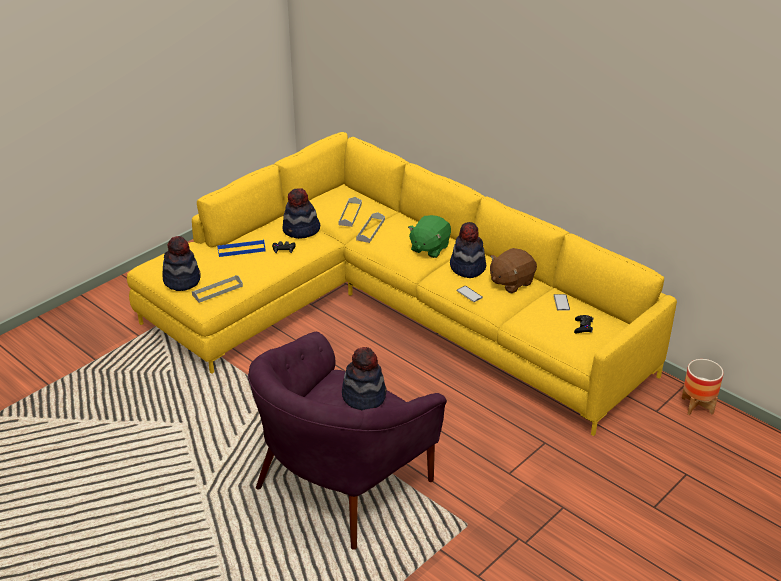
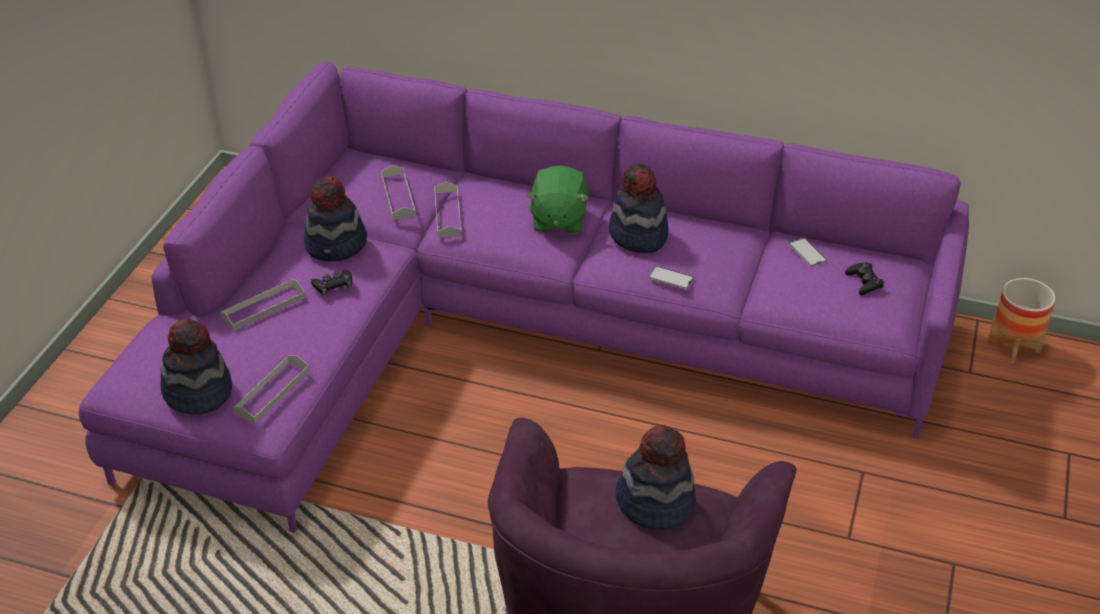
camera: 25 degrees left, 5 degrees up
(241, 250) = (263, 307): blue tray -> grey tray
(387, 311) = (503, 335): yellow sofa -> purple sofa
(511, 282) = (714, 241): brown plush toy -> none

